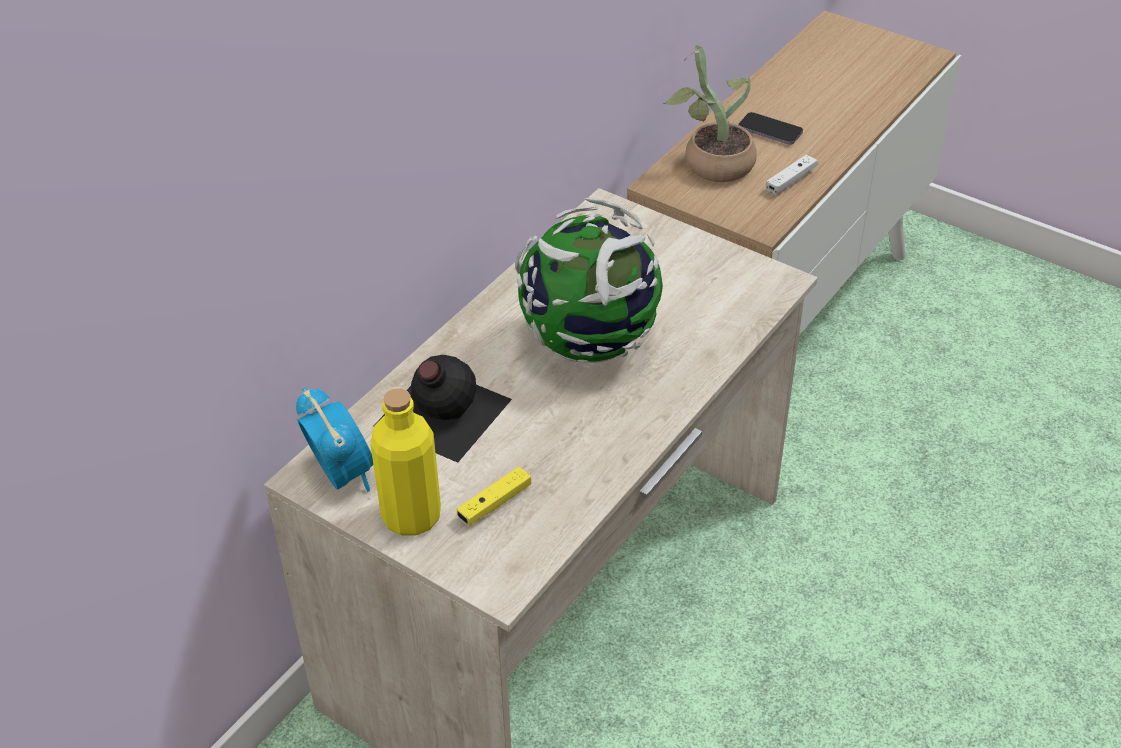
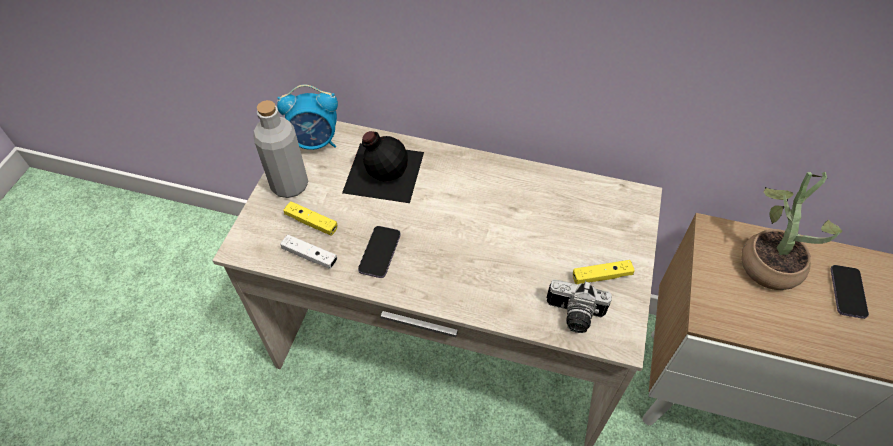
camera: 70 degrees right, 10 degrees up
(341, 474) = (315, 142): alarm clock -> alarm clock turned 45 degrees clockwise
(411, 516) = (289, 185): yellow bottle -> grey bottle
(580, 444) = (380, 253): none -> phone
(590, 342) = (484, 230): globe -> none
(697, 269) = (601, 276): none -> yellow game controller
(739, 305) = (574, 316): none -> camera
(790, 181) = (787, 325): white game controller -> white game controller (310, 256)

